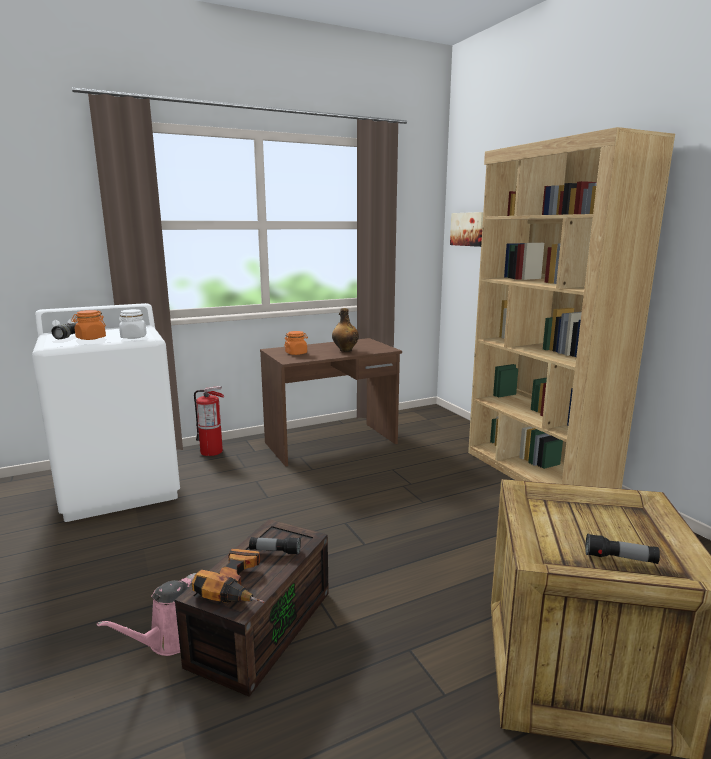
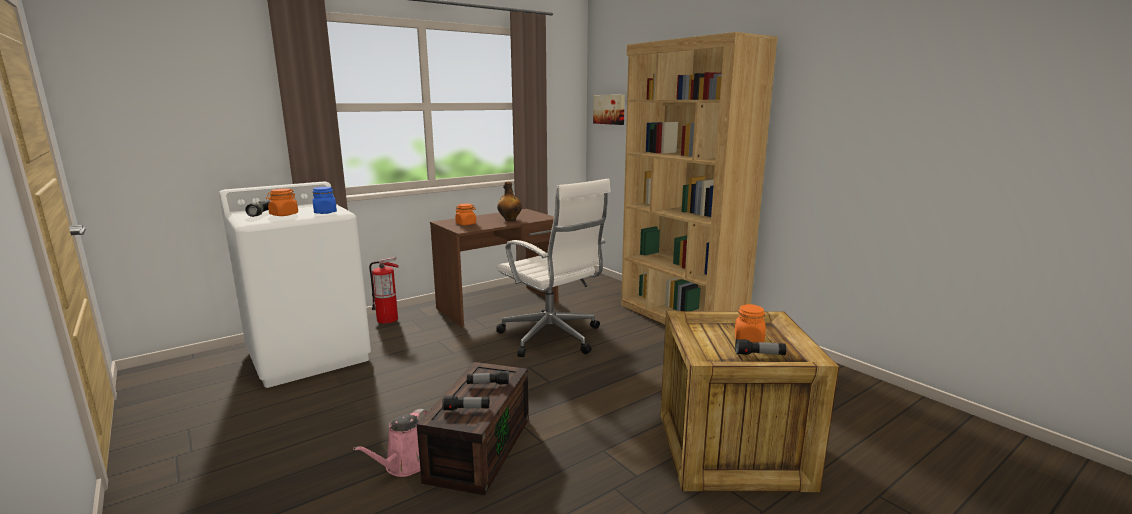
camera: 10 degrees left, 0 degrees up
(134, 337) = (325, 212): white jar -> blue jar
(238, 585) = (466, 409): power drill -> flashlight
(381, 487) = (552, 338): none -> white office chair
(608, 530) = (749, 338): none -> orange jar

